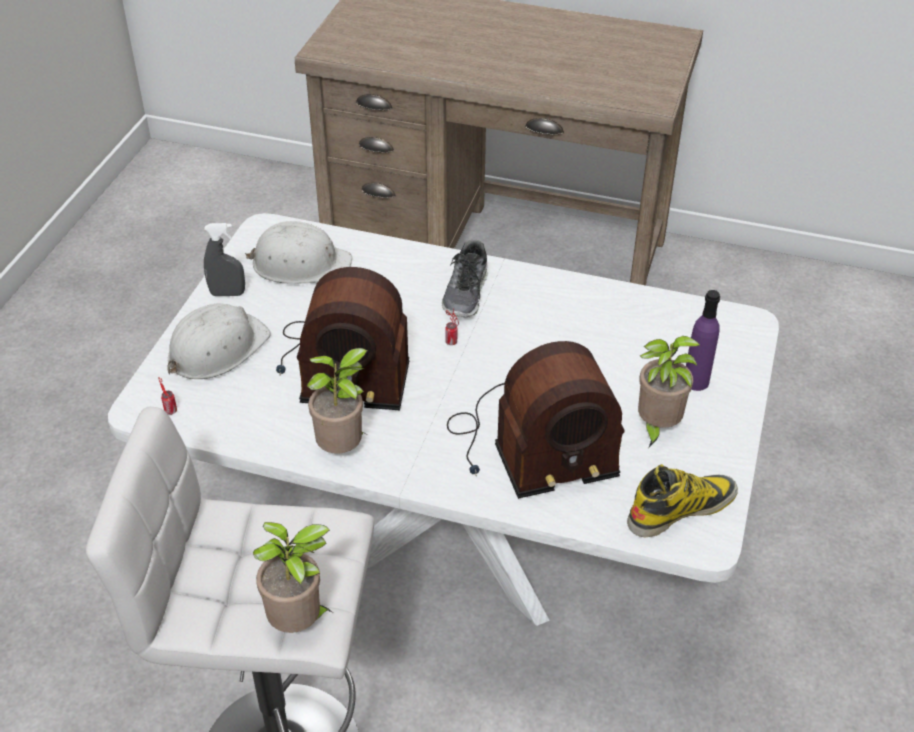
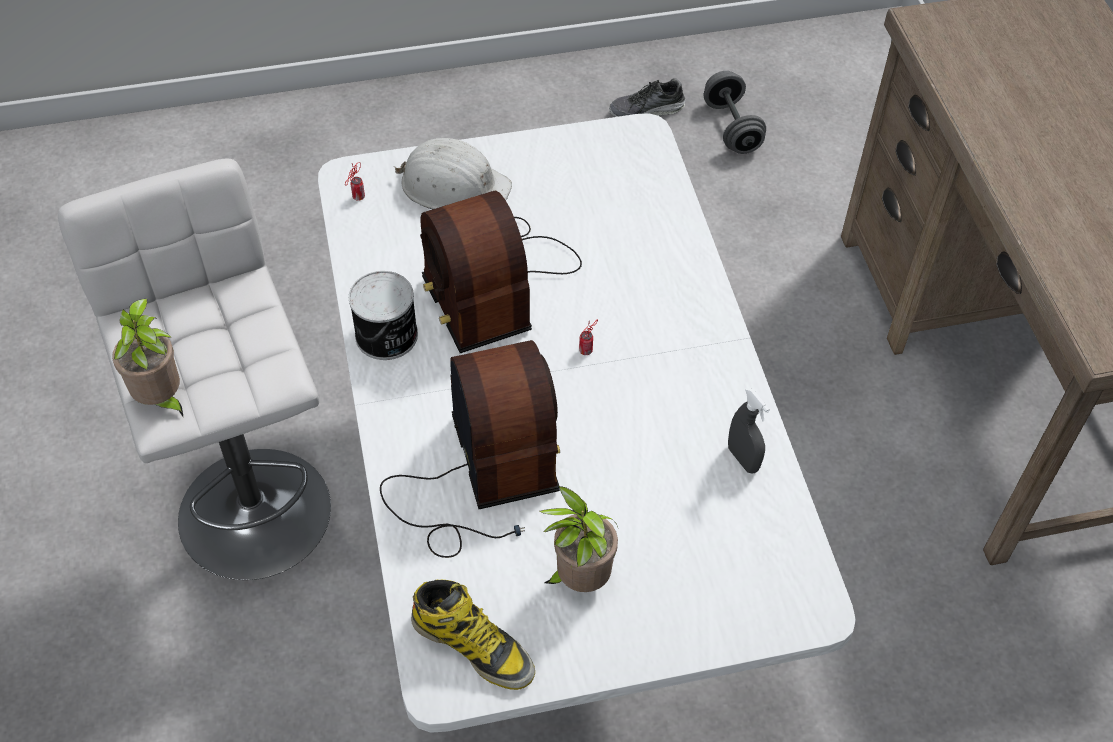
camera: 60 degrees right, 10 degrees up
(169, 271) = (732, 127): none -> grey dumbbell
(227, 293) = (531, 155): grey spray bottle -> grey spray bottle (743, 459)
(300, 264) = (612, 184): white hard hat -> none
(343, 449) = (387, 336): potted plant -> can
(466, 293) = (667, 330): shoe -> shoe (646, 110)
(529, 446) = (480, 478): radio -> radio turned 150 degrees counterclockwise
(696, 381) = (676, 590): purple bottle -> none

